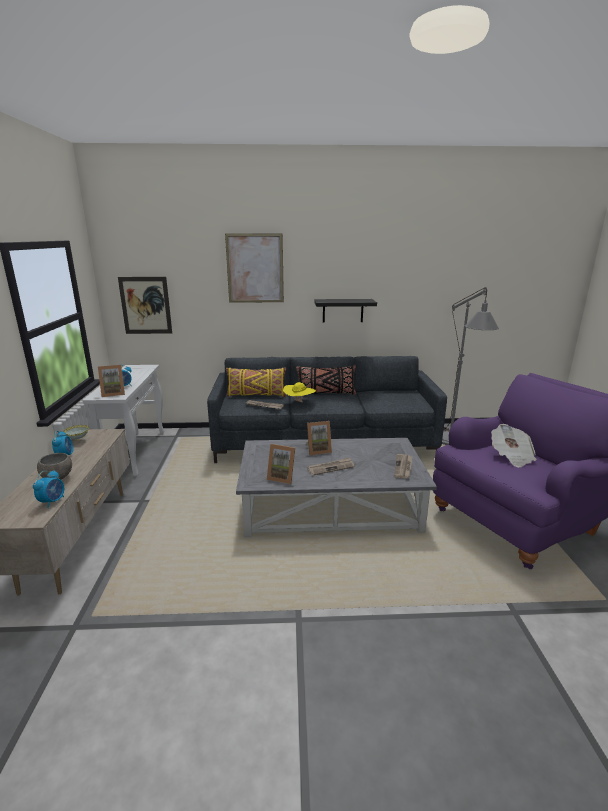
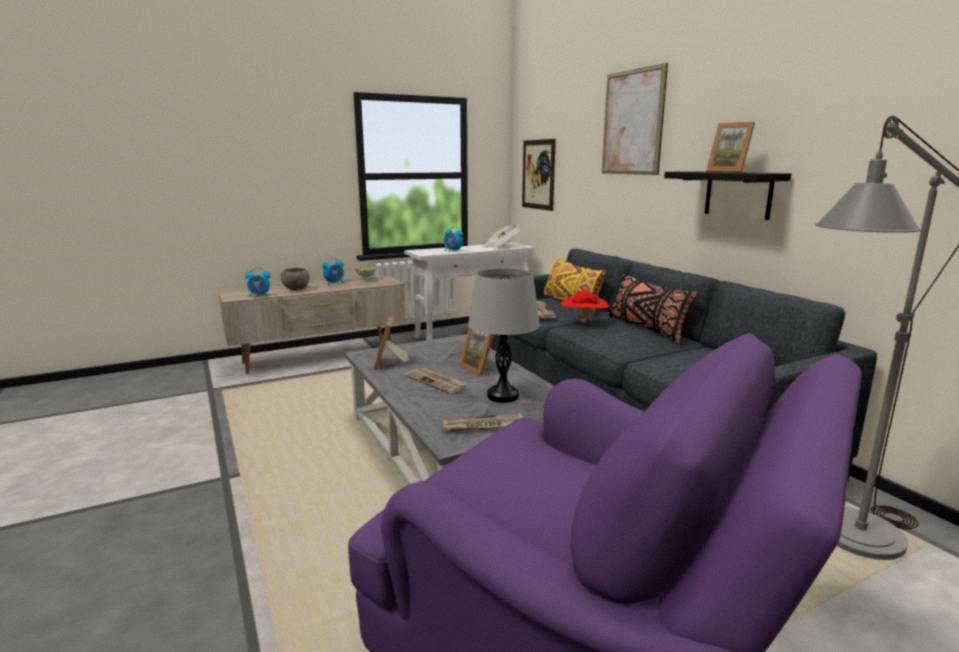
camera: 65 degrees right, 5 degrees down
(113, 393) = (429, 252): picture frame -> picture frame (729, 172)
(299, 402) = (583, 322): yellow hat -> red hat
(367, 454) = (503, 396): none -> grey table lamp
(511, 456) = (541, 480): newspaper -> newspaper (500, 246)

